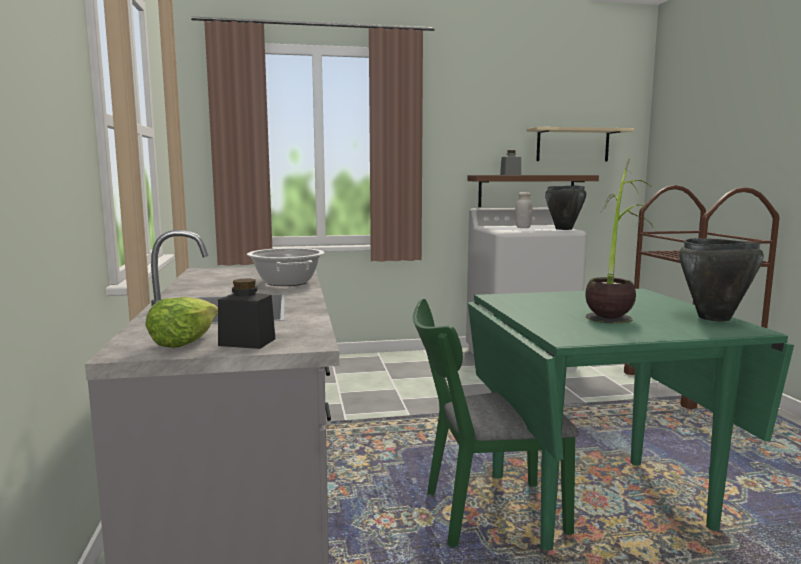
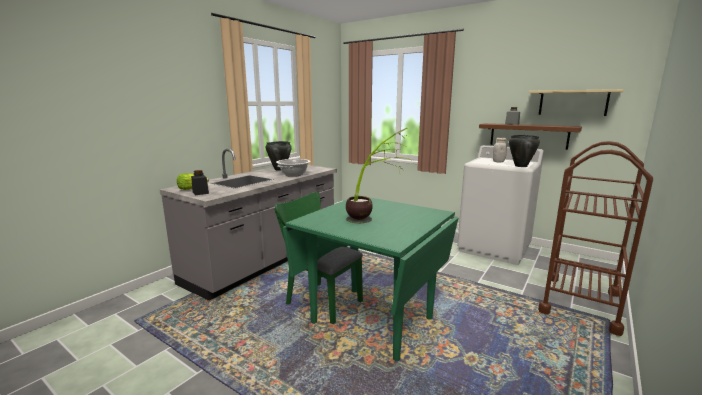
camera: 45 degrees right, 5 degrees up
(714, 318) = (406, 234): black cooking pot -> black cooking pot (279, 169)

